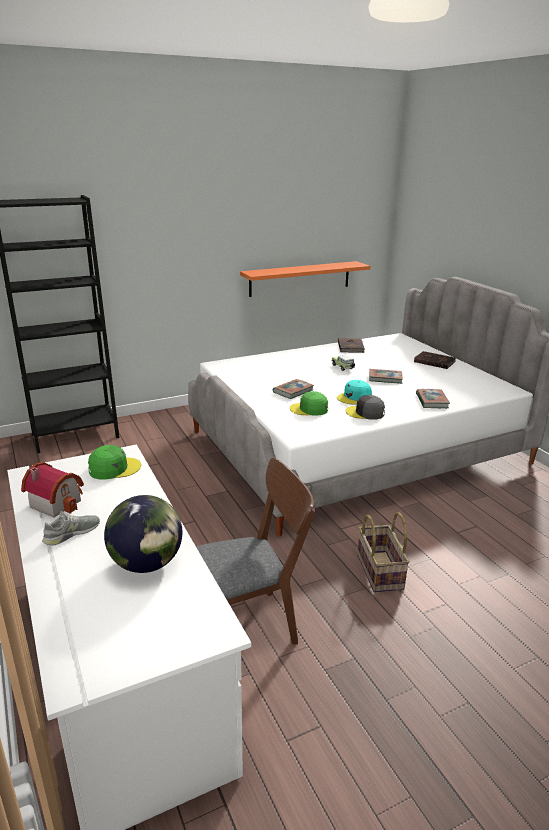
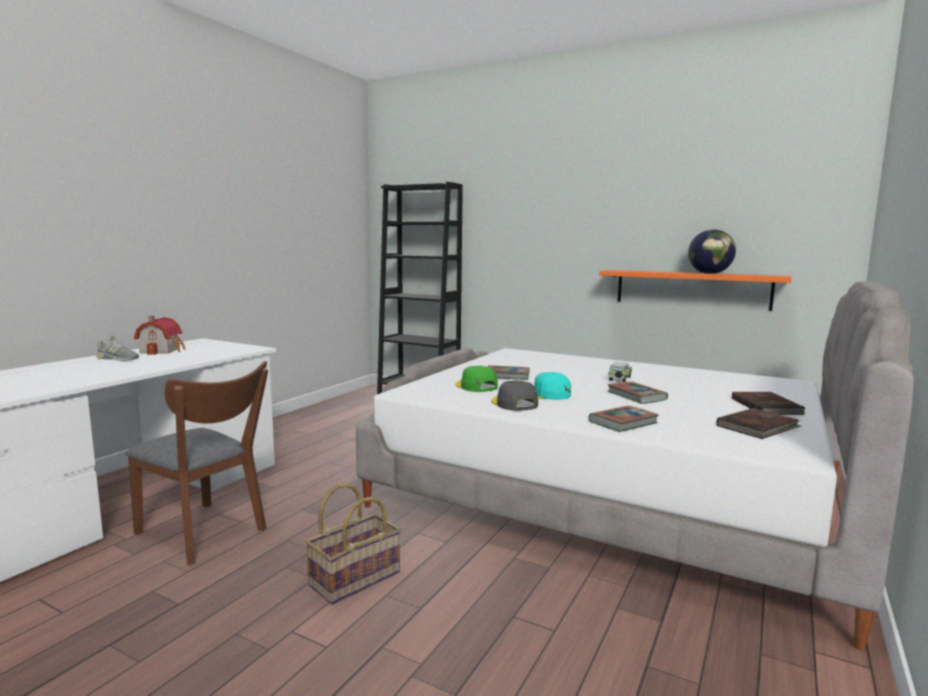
camera: 55 degrees right, 15 degrees down
(114, 468) = (227, 350): green cap -> none
(147, 564) = (77, 376): globe -> globe (709, 273)
(351, 347) = (690, 372): brown book -> brown book (758, 427)

